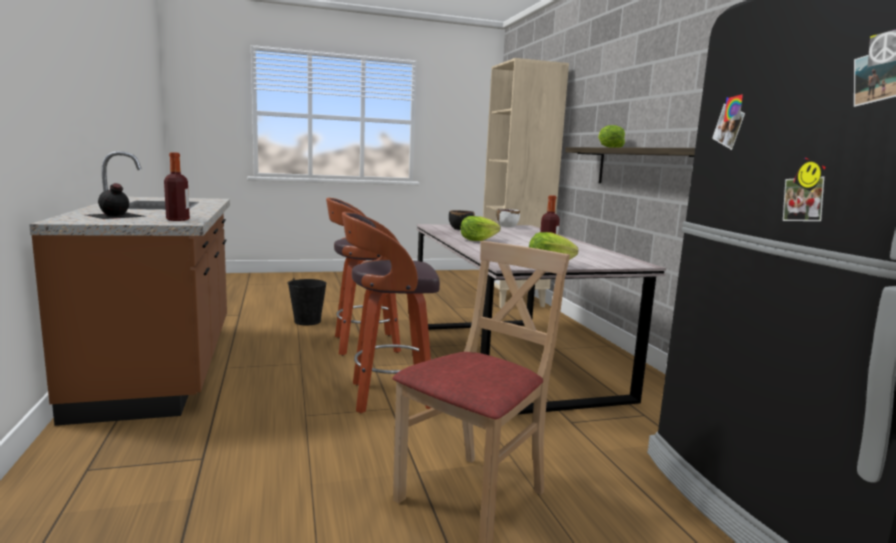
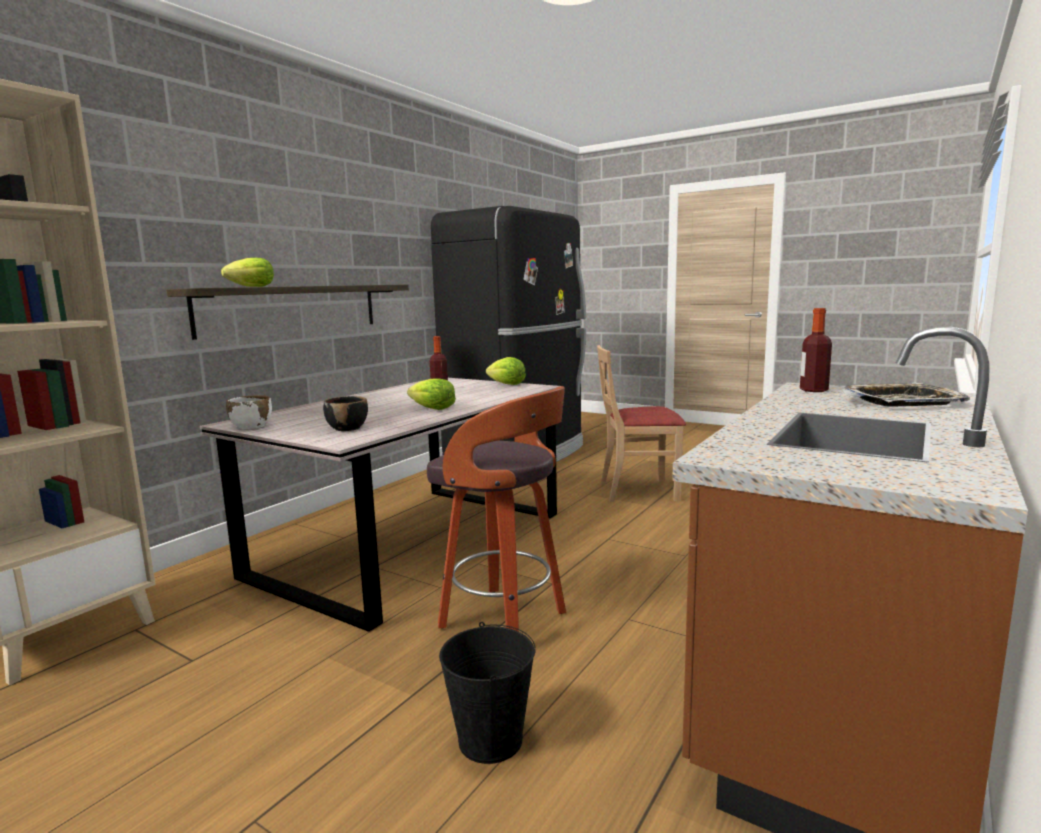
camera: 130 degrees left, 0 degrees up
(115, 215) = (902, 402): black bottle -> tray
(389, 396) = (594, 547): stool -> none

